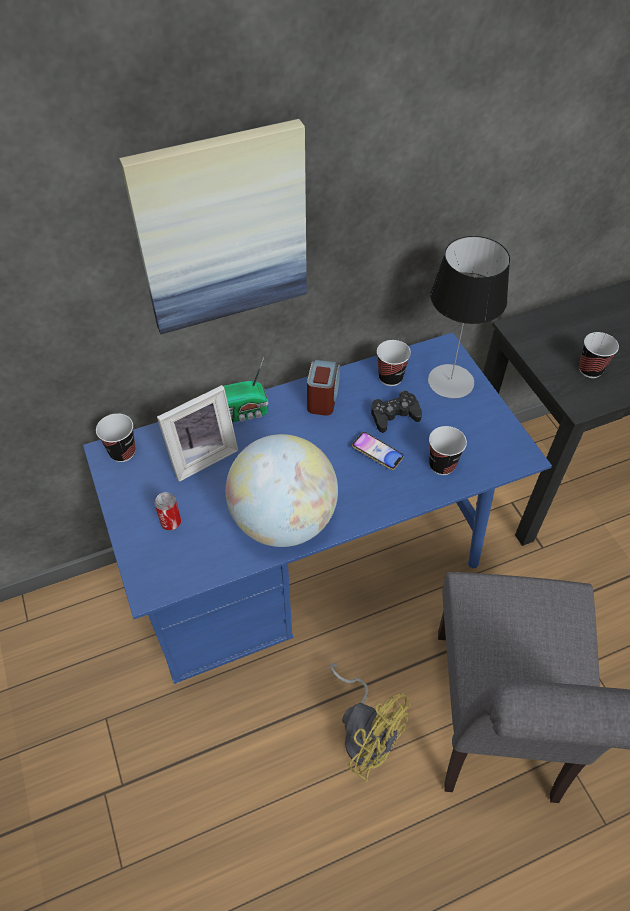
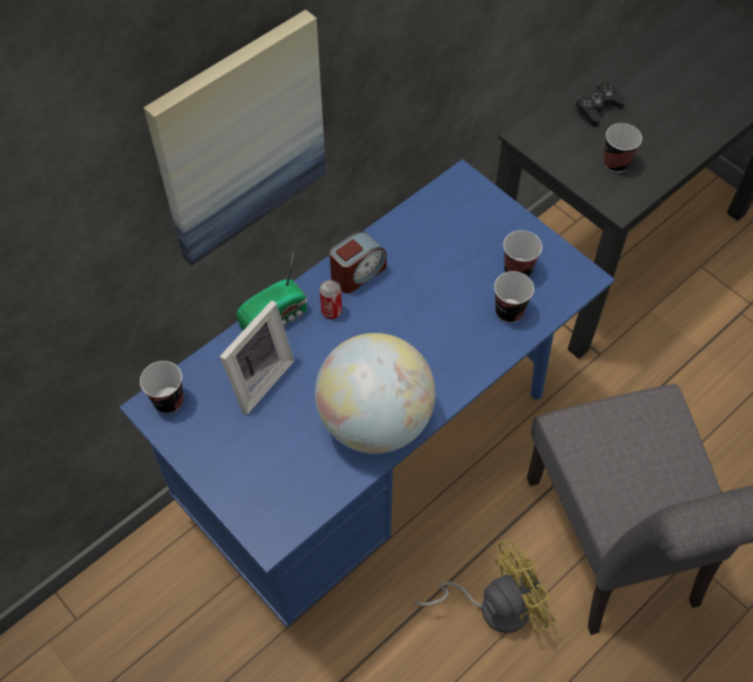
camera: 20 degrees left, 5 degrees up
(171, 522) = (259, 461): can -> can (331, 311)
(323, 397) = (357, 273): alarm clock -> alarm clock turned 60 degrees clockwise
(366, 732) = (493, 605): yellow fan -> yellow fan turned 45 degrees counterclockwise
(377, 453) = (439, 318): phone -> none
(390, 377) = (419, 230): cup -> cup (517, 270)
(394, 415) = (440, 272): black game controller -> black game controller (598, 108)
(450, 381) = (482, 216): table lamp -> none

